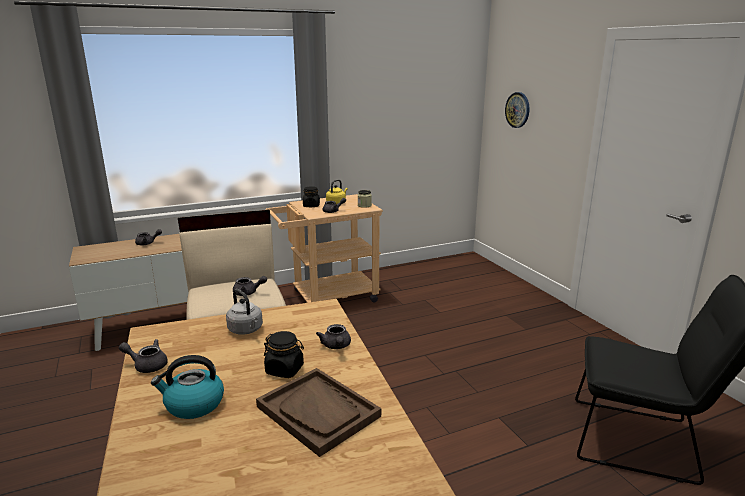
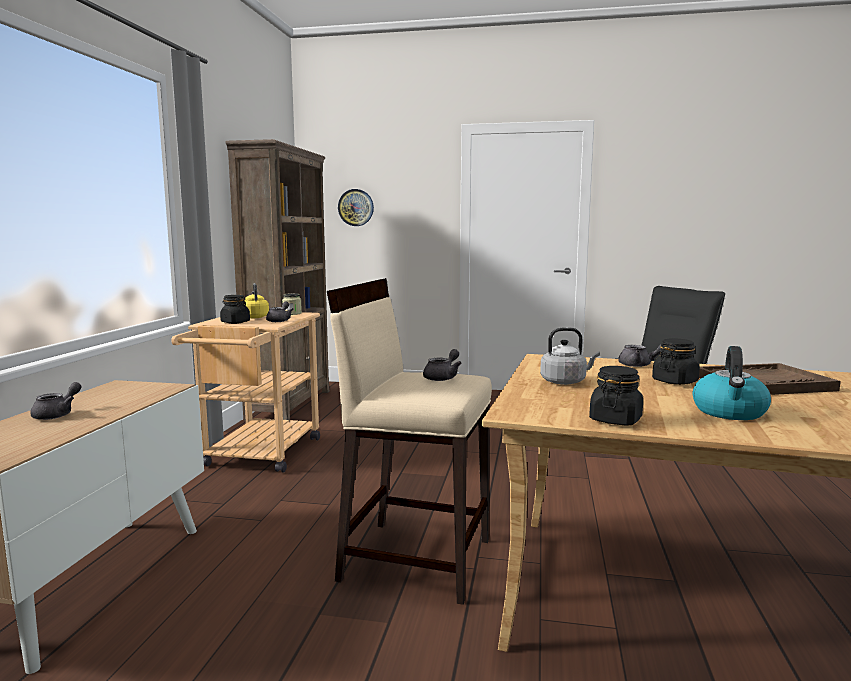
camera: 55 degrees left, 10 degrees down
(147, 365) = (615, 420): grey teapot -> black jar
(420, 268) = (290, 404): none -> brown bookcase

